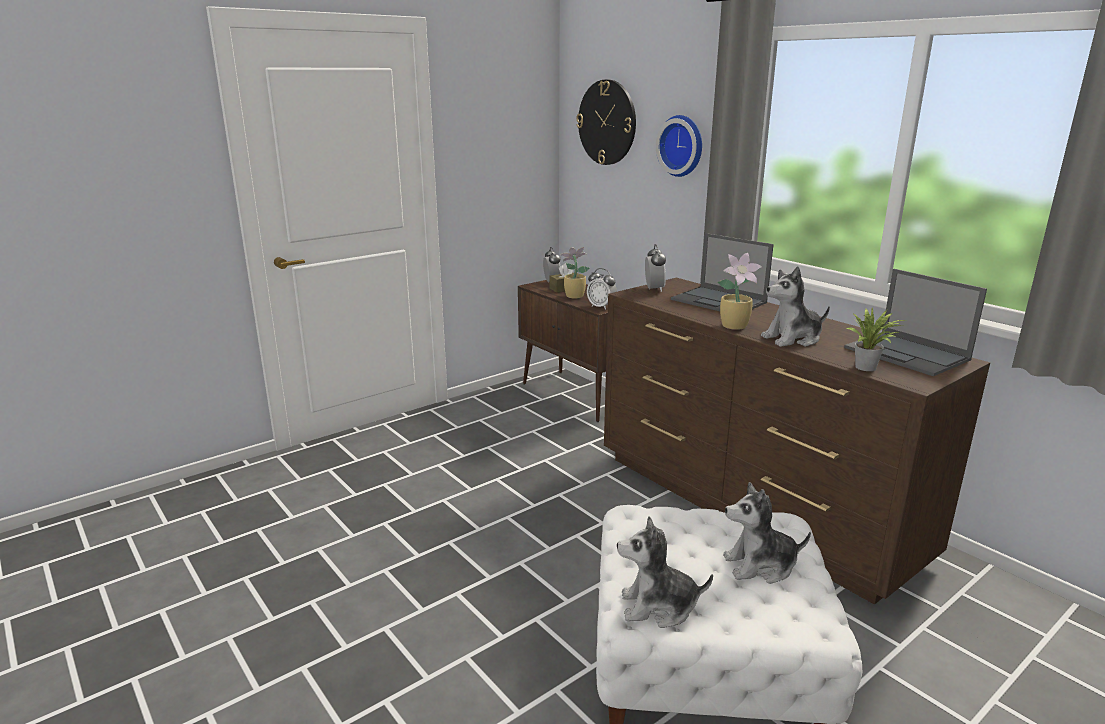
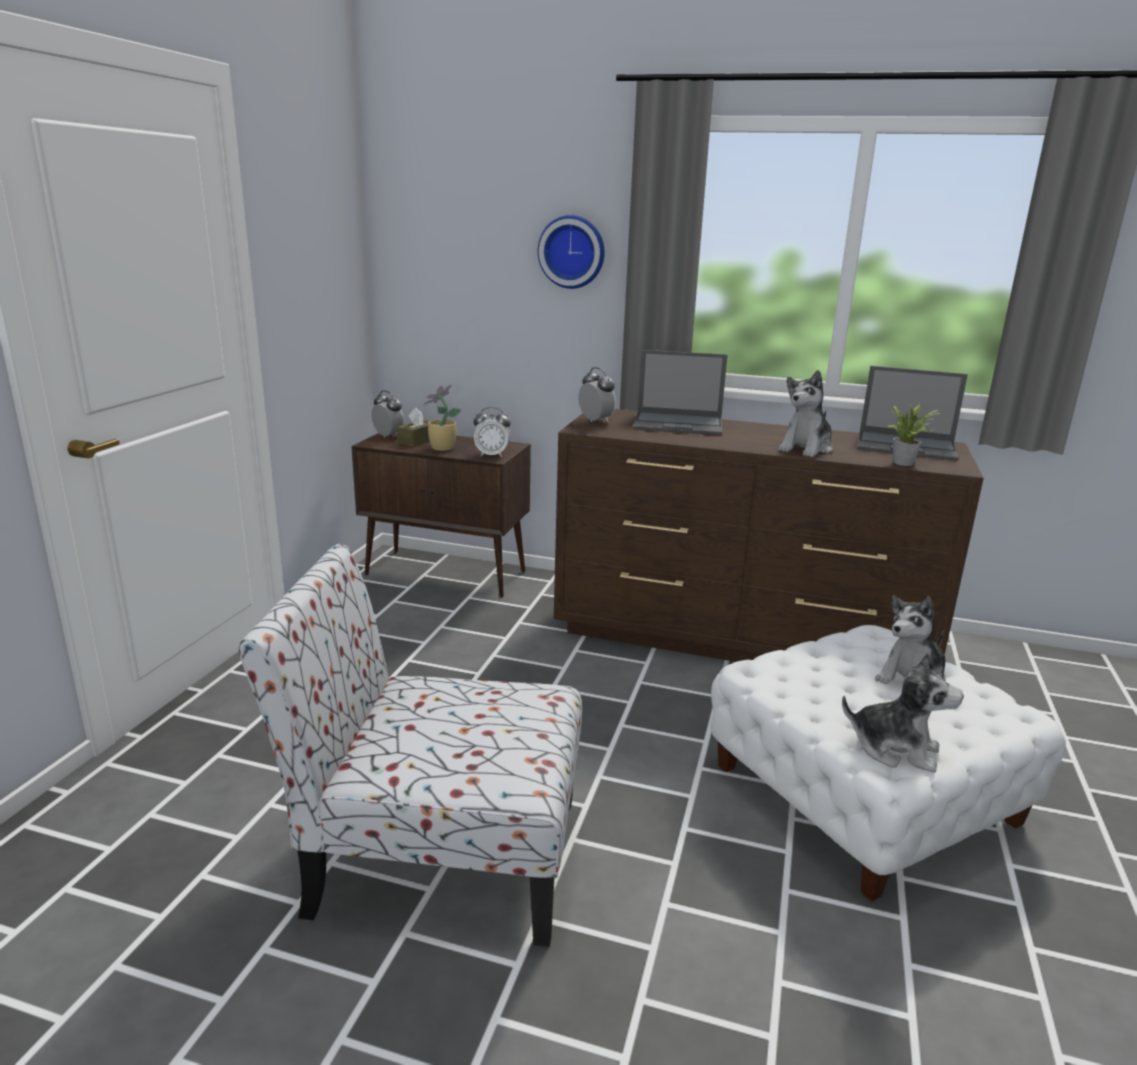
camera: 35 degrees left, 0 degrees up
(374, 568) = (439, 854): none -> chair
(607, 122) = (451, 226): wall clock -> none
(658, 607) = (895, 748): plush toy -> plush toy turned 120 degrees counterclockwise
(735, 326) = (740, 445): potted plant -> none

